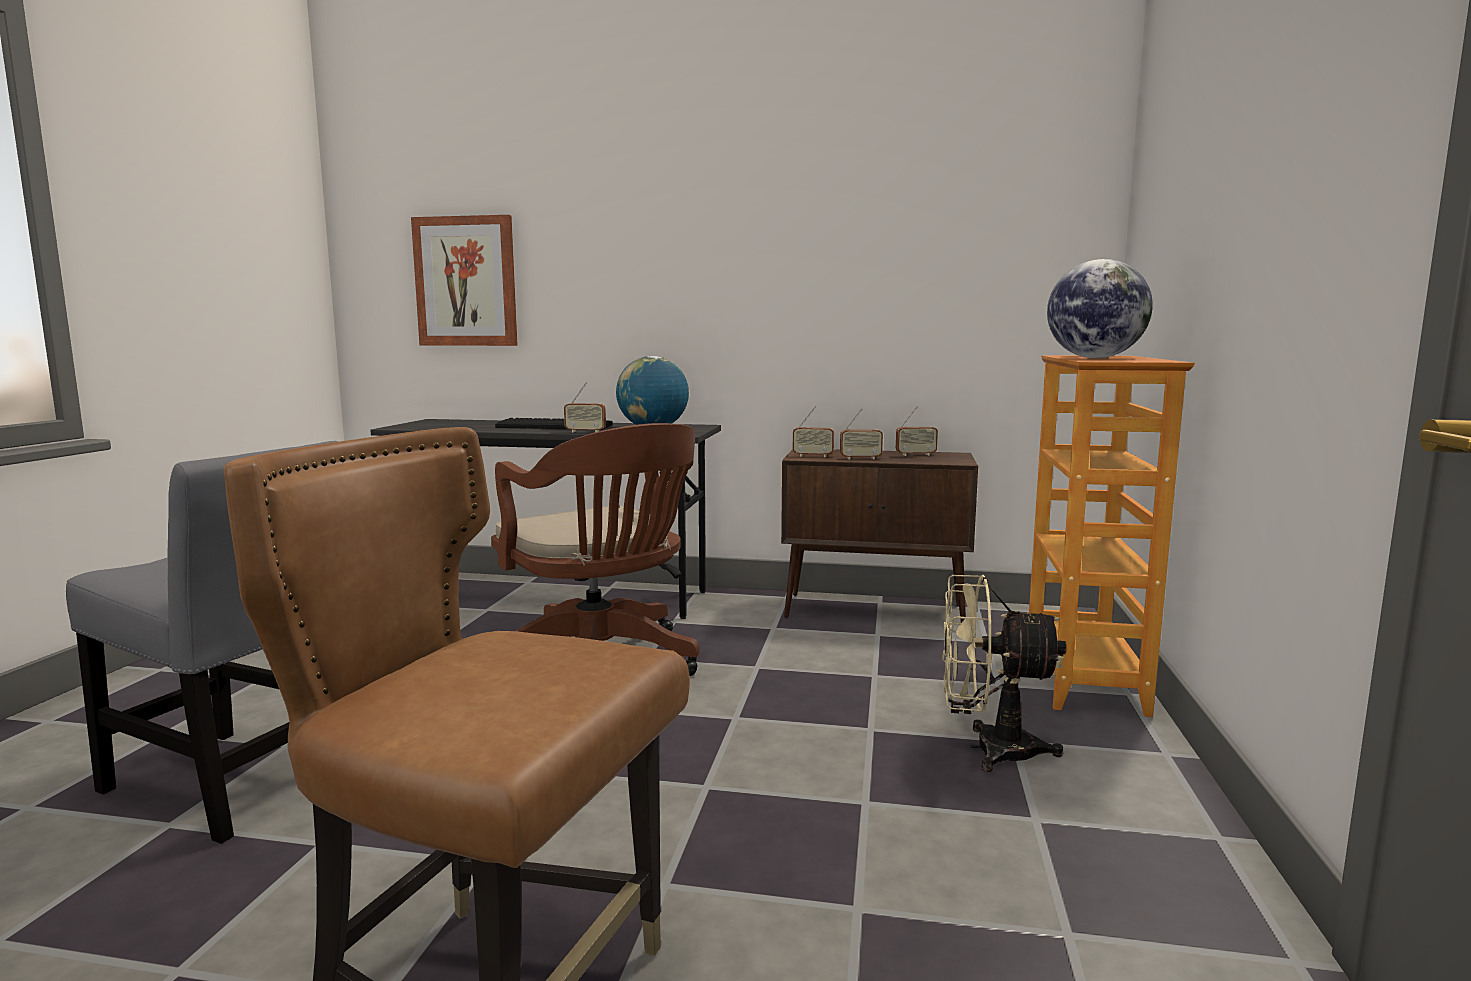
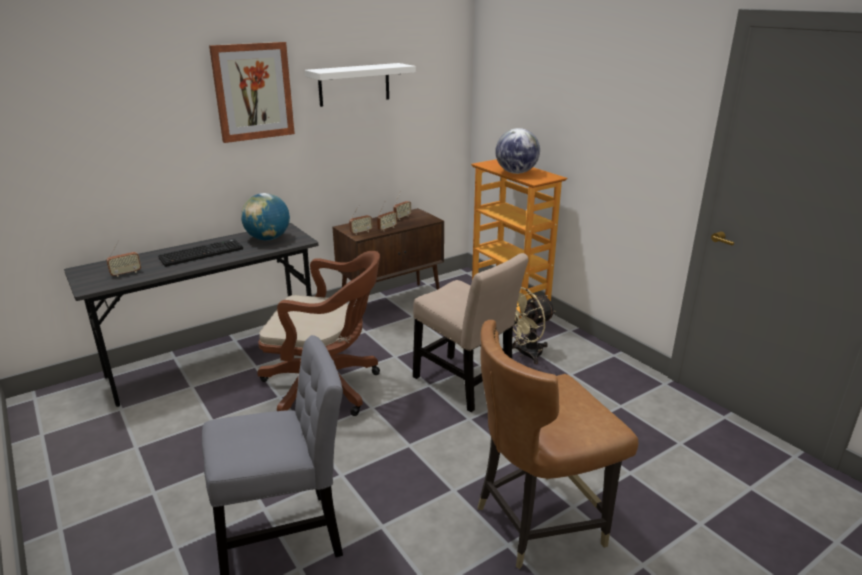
camera: 45 degrees left, 15 degrees up
(466, 282) = (77, 155): picture -> picture (253, 92)
(585, 432) = (241, 255): radio -> radio (126, 273)
(794, 741) = (465, 384): none -> beige chair
(860, 215) = (354, 84): none -> white shelf

